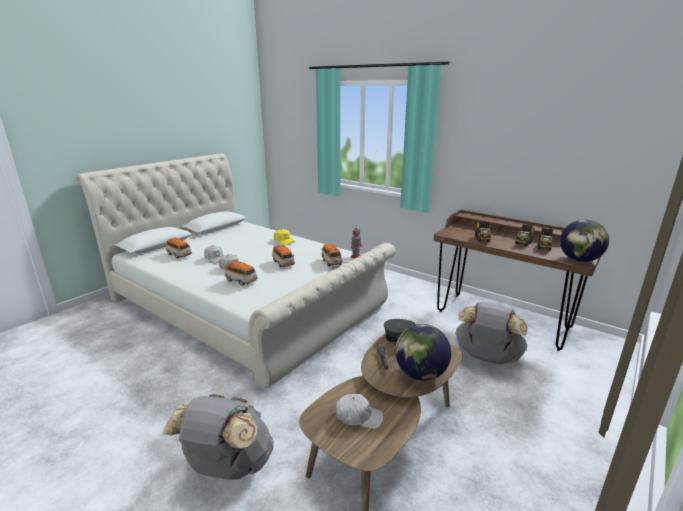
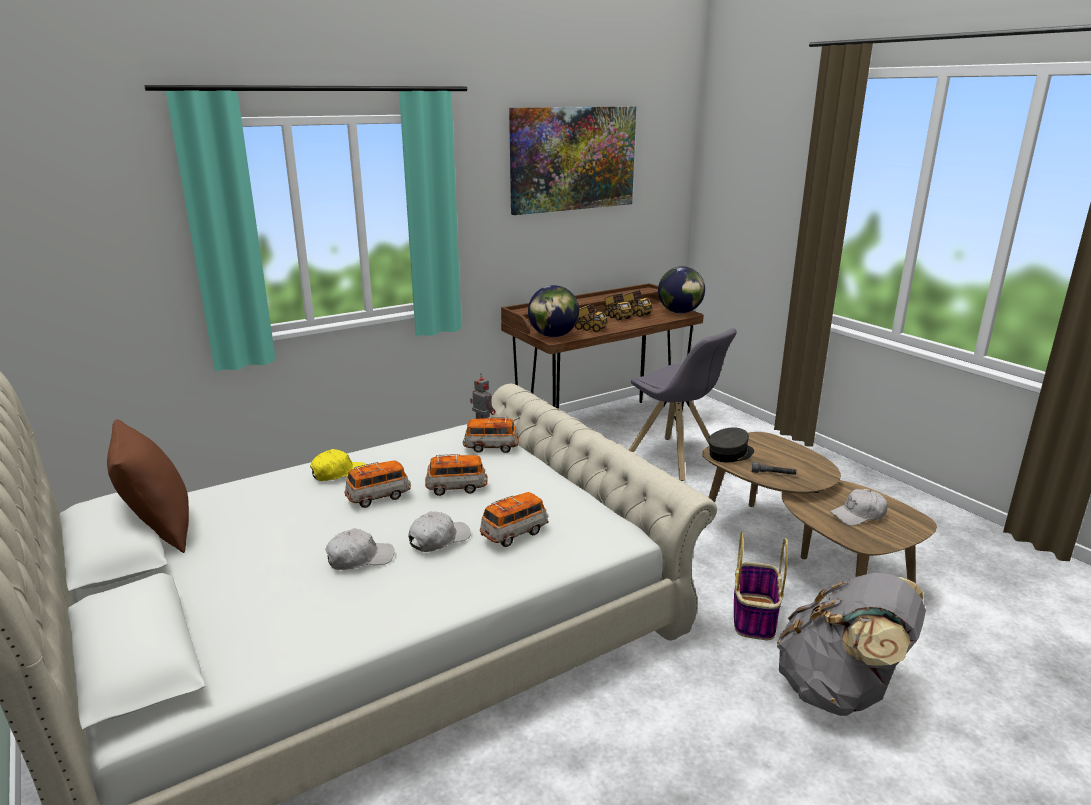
camera: 70 degrees left, 0 degrees up
(179, 255) = (272, 613): toy car -> toy car (379, 497)
(229, 229) = (159, 531): none -> brown pillow
(296, 418) = (754, 616): none -> basket
(358, 416) = (858, 515): white cap -> white cap turned 135 degrees counterclockwise
(420, 374) = (802, 460): globe -> globe (553, 336)
(486, 358) = (674, 459): grey backpack -> grey chair
(542, 115) = (573, 159): none -> picture

